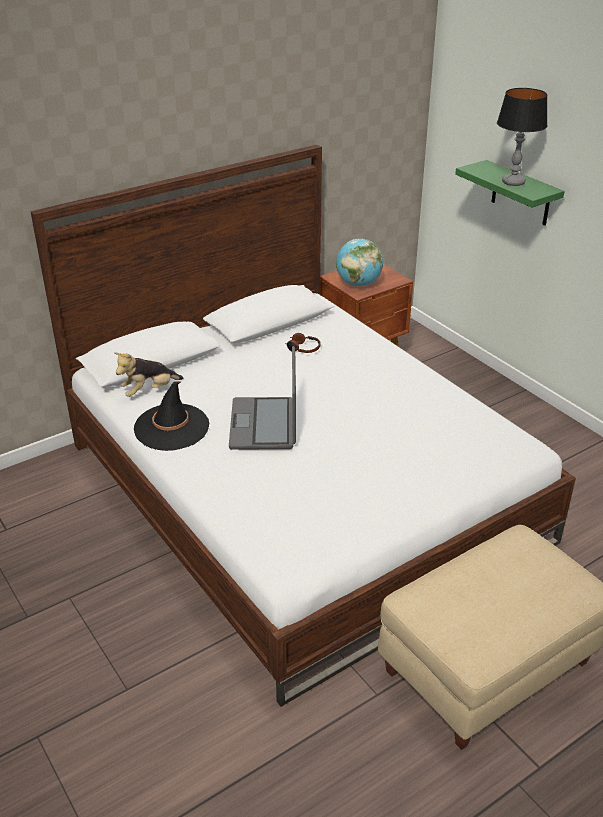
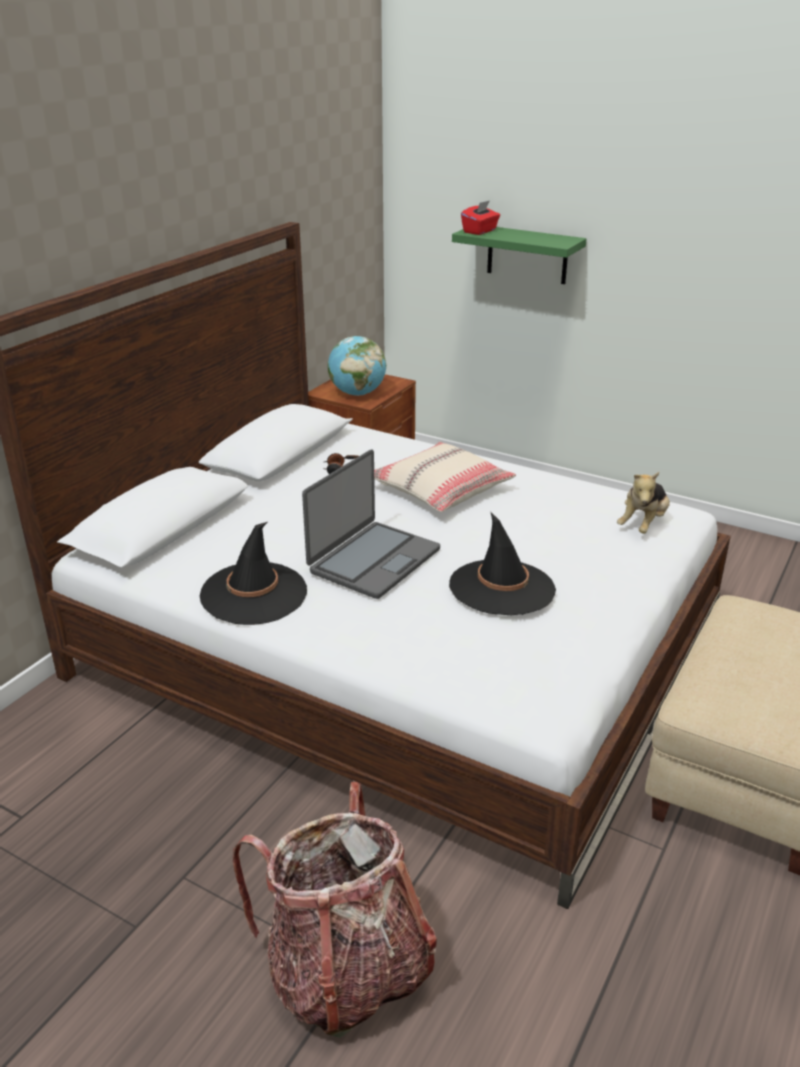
camera: 25 degrees left, 5 degrees down
(122, 688) = (346, 970): none -> backpack
(149, 391) = (186, 559): plush toy -> plush toy (643, 524)
(264, 424) = (373, 560): laptop -> laptop turned 120 degrees counterclockwise
(333, 470) = (502, 588): none -> black hat
(358, 380) = (440, 490): none -> beige pillow
(481, 169) = (480, 231): none -> red tissue box
(513, 182) = (528, 237): table lamp -> none

